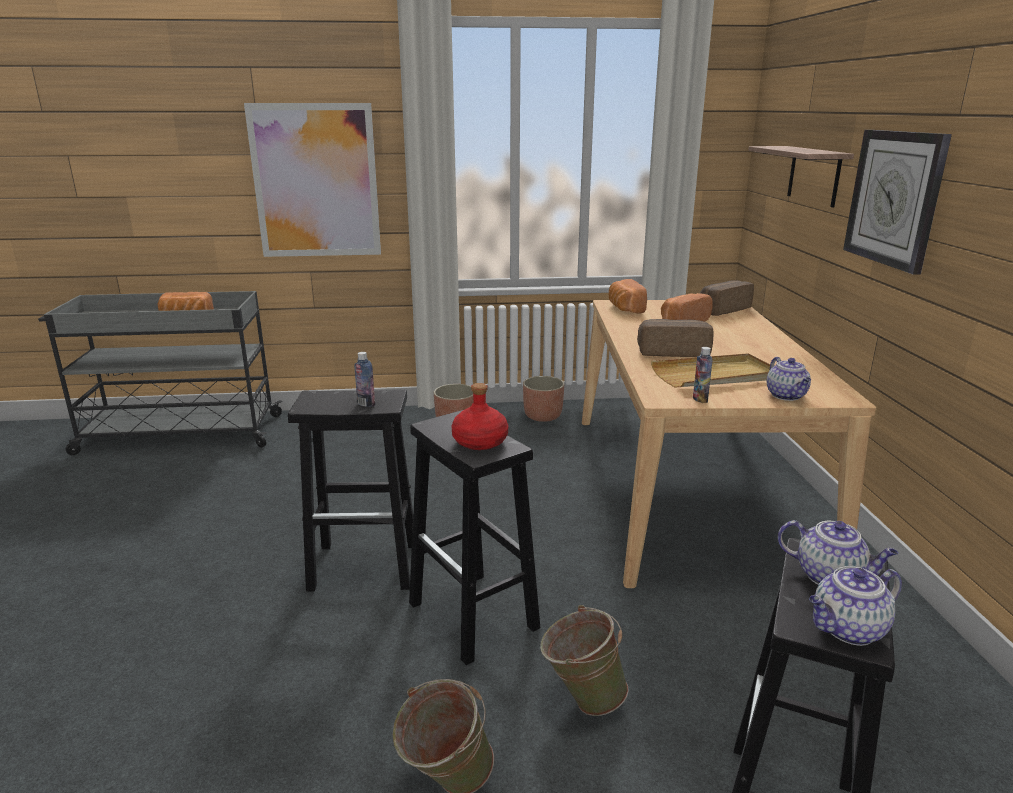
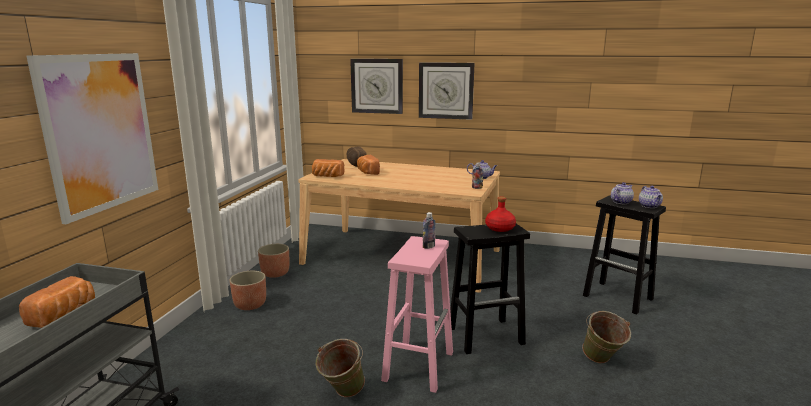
camera: 70 degrees left, 5 degrees down
(366, 566) = (419, 365): black stool -> pink stool
(581, 698) = (553, 319): green bucket -> green bucket (342, 395)
(673, 352) = (411, 181): bread -> none
(715, 376) = (450, 181): beige tray -> none
(814, 175) = (377, 86): shelf -> wall clock

